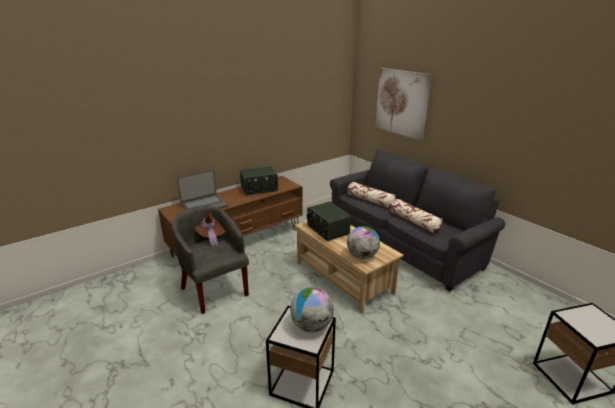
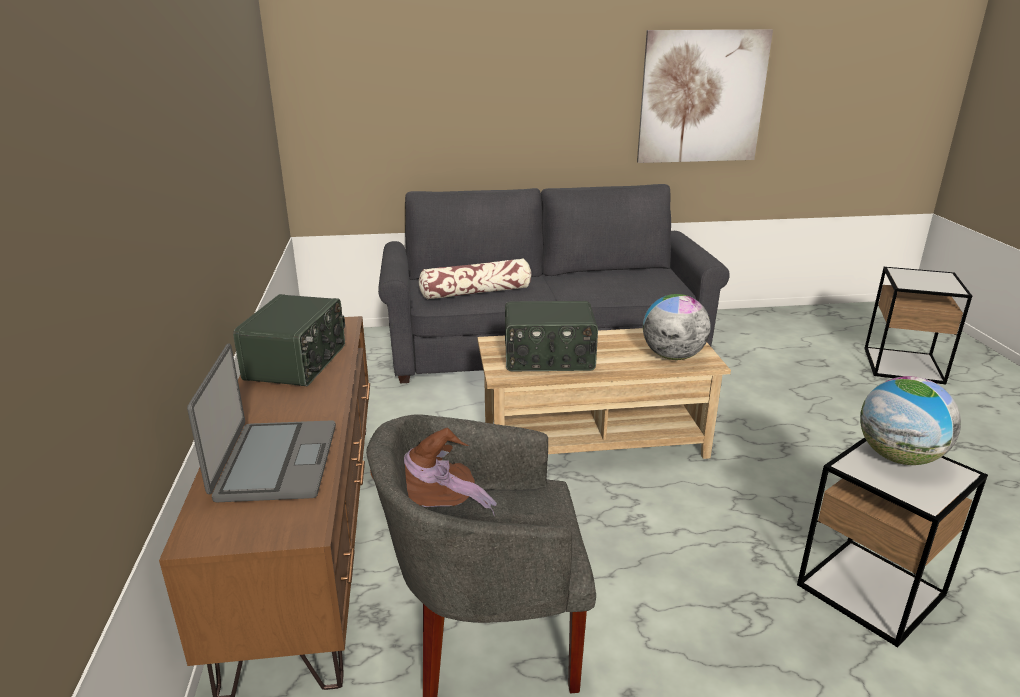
camera: 60 degrees left, 0 degrees up
(401, 103) = (428, 80): picture -> picture (702, 97)
(414, 222) = (594, 287): pillow -> none

